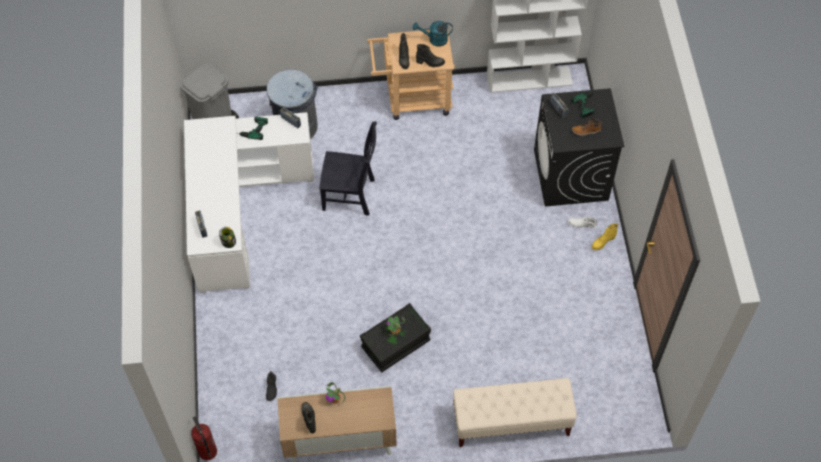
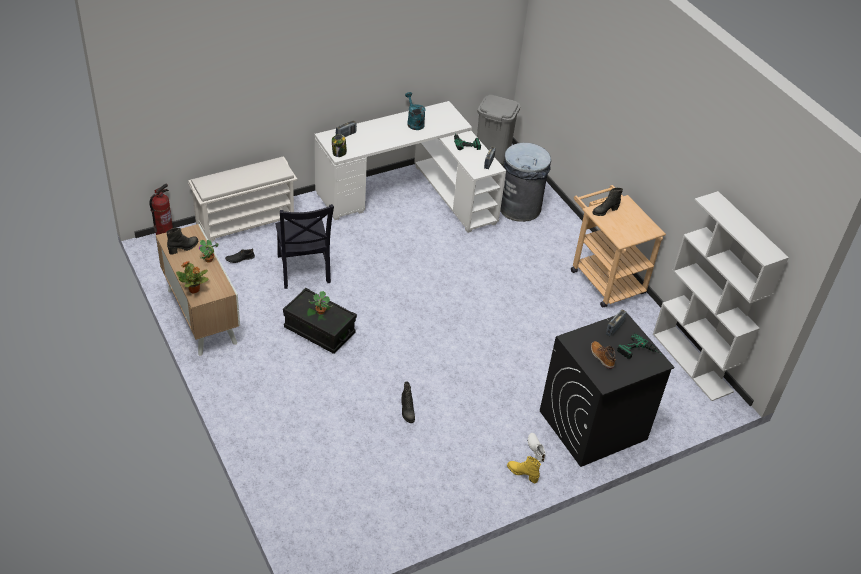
camera: 65 degrees right, 15 degrees down
(217, 369) = (246, 222): none -> white shoe rack
(351, 195) = (467, 261): black chair -> black chair (303, 271)
(373, 421) = (194, 290): none -> potted plant
(430, 63) = (613, 230): black boot -> black boot (407, 411)
(434, 39) = (644, 227): turquoise watering can -> turquoise watering can (414, 122)
(511, 422) = (265, 440): beige bench -> none

